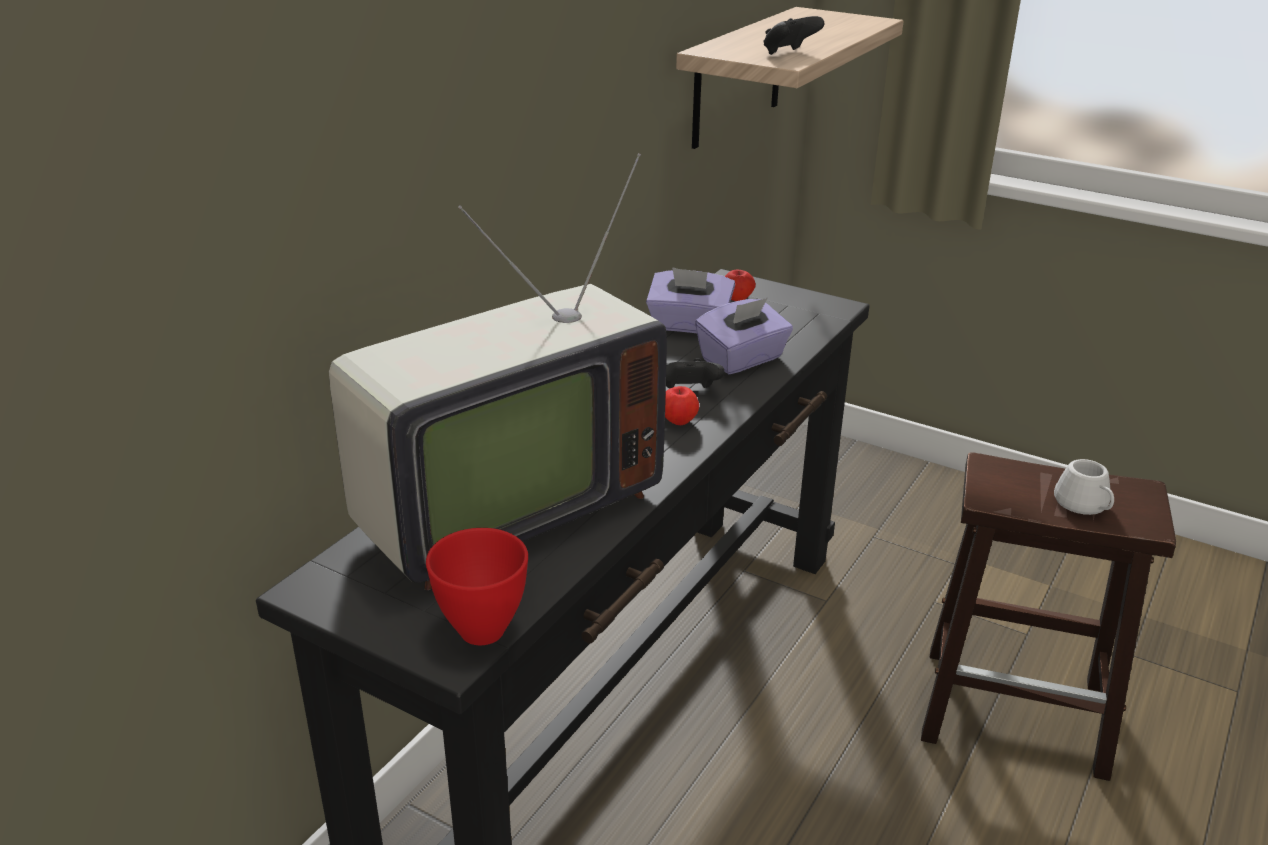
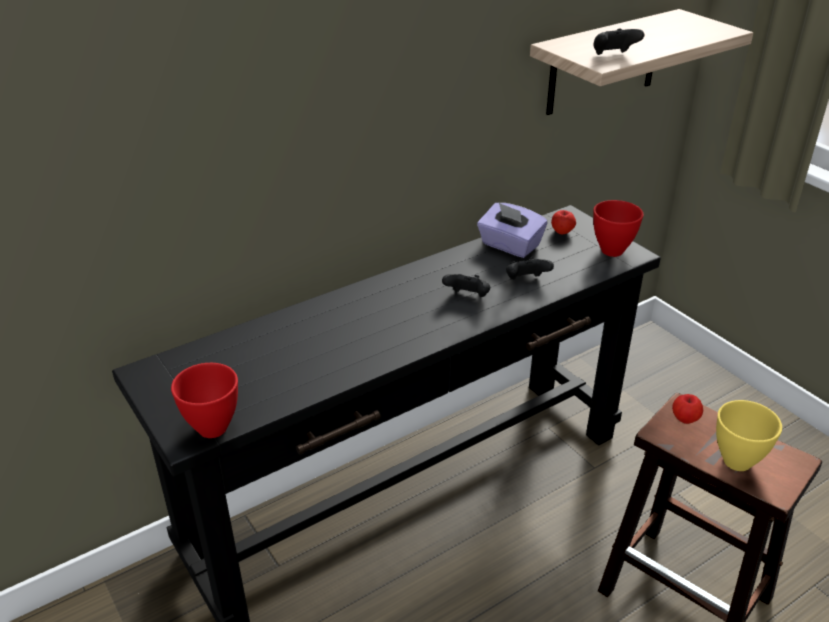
camera: 25 degrees right, 5 degrees up
(499, 510) = (282, 351): television -> none
(679, 421) = (443, 317): apple -> apple (685, 419)
(742, 359) = (526, 281): purple tissue box -> black game controller
(812, 307) = (612, 250): none -> red bowl
(1085, 506) = (735, 460): white mug -> yellow bowl

